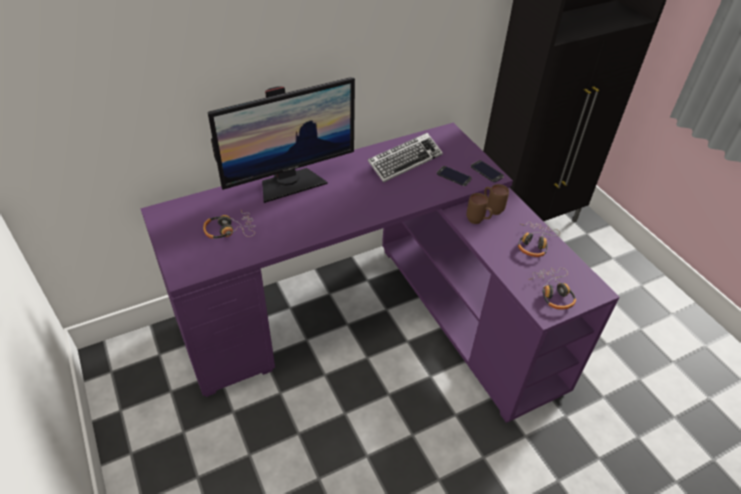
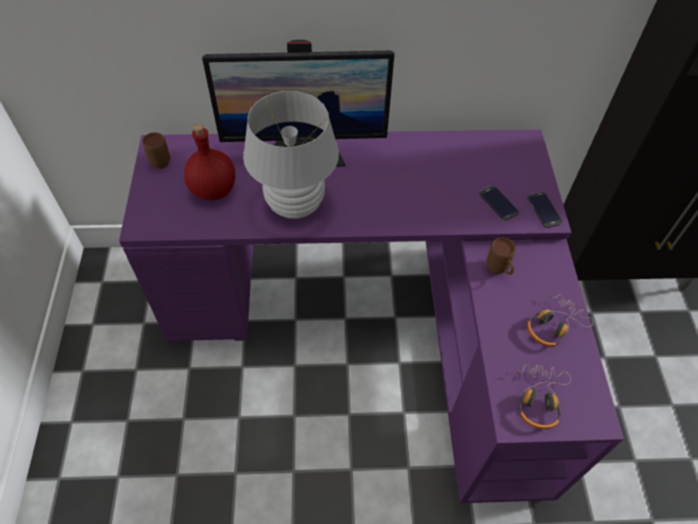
camera: 25 degrees right, 10 degrees up
(230, 230) = (213, 190): headphones -> red bottle
(304, 220) = (295, 204): none -> white table lamp
(405, 161) = (450, 164): keyboard -> none
(492, 209) = (526, 260): brown mug -> brown mug (160, 160)

